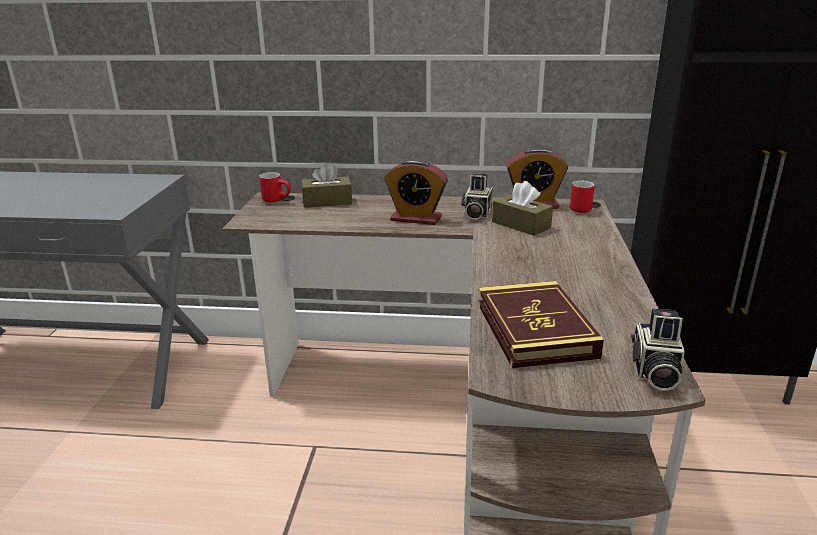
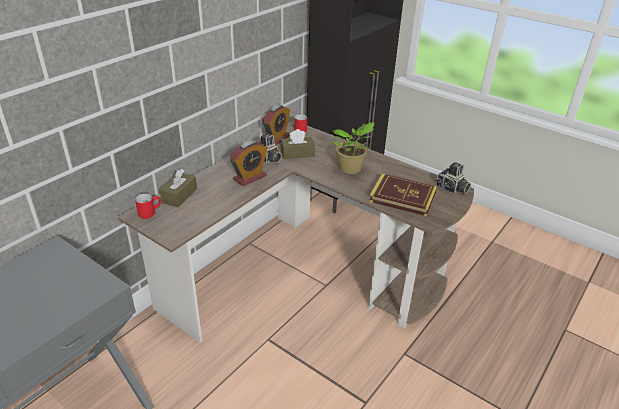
camera: 60 degrees left, 10 degrees up
(547, 267) = (351, 169): none -> potted plant

